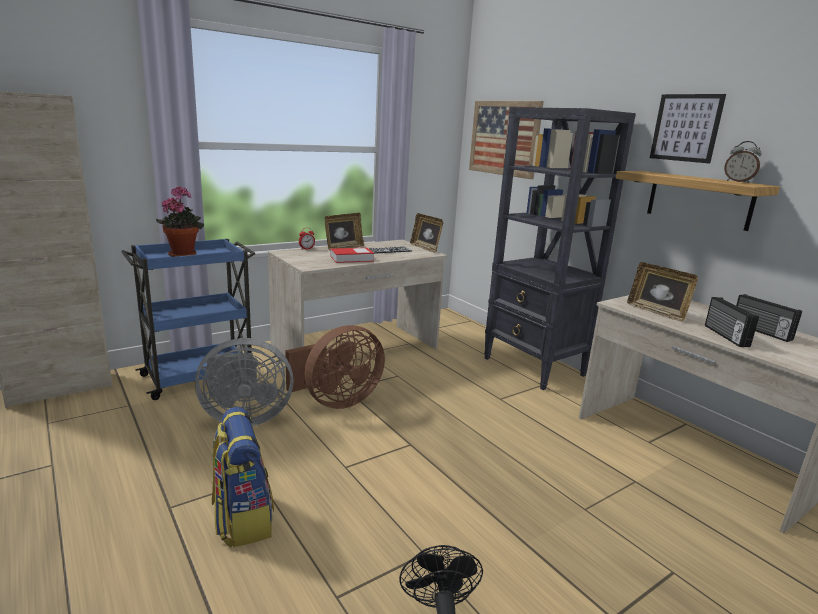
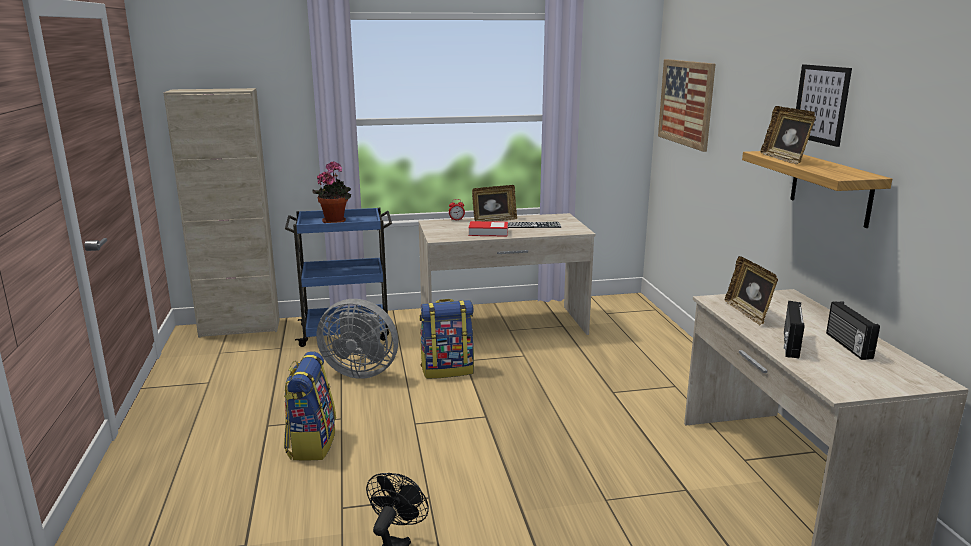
camera: 25 degrees right, 0 degrees up
(336, 401) = (447, 370): brown fan -> backpack
(425, 248) = (581, 224): picture frame -> picture frame (784, 159)
(534, 367) = (684, 367): black bookcase -> none
(738, 181) = (852, 170): alarm clock -> none

